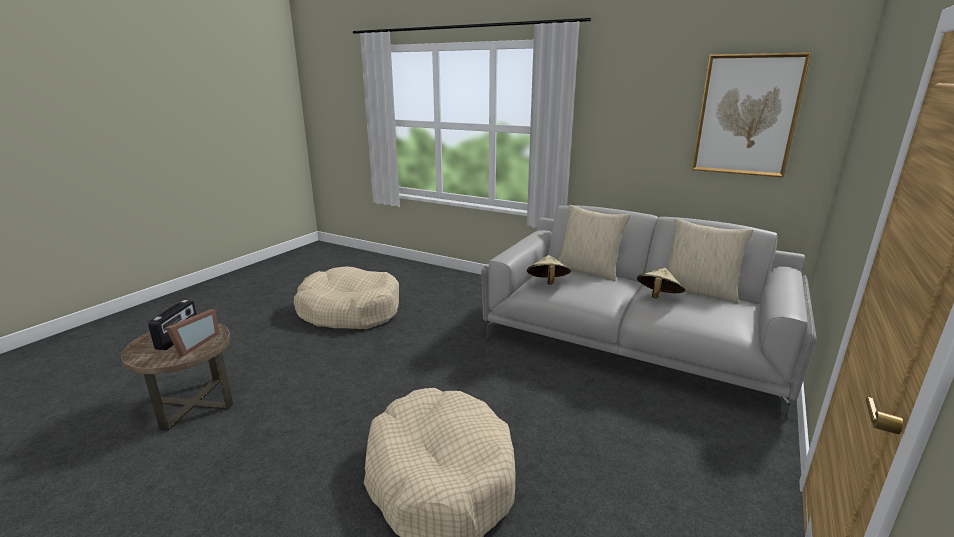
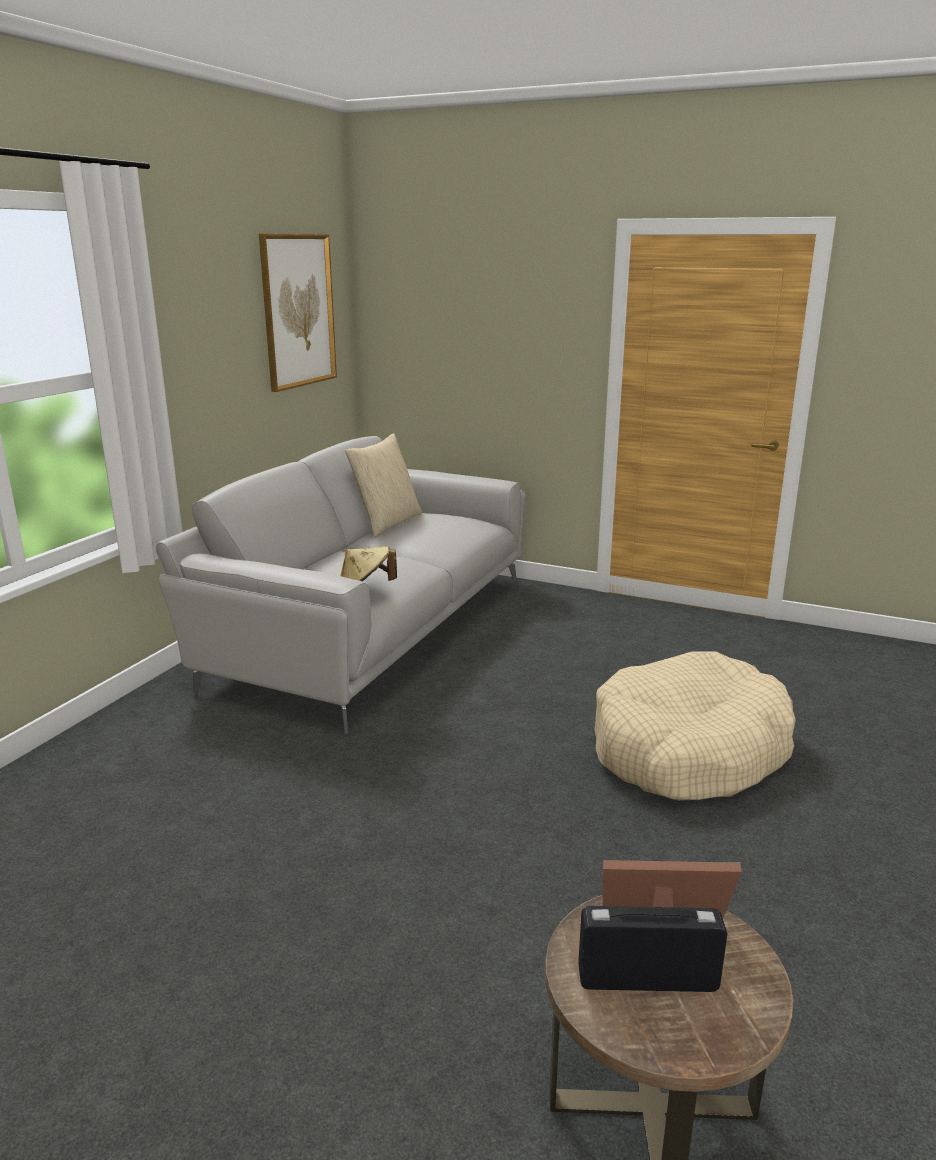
camera: 95 degrees left, 0 degrees up
(350, 311) = (176, 940): beige dog bed -> none
(588, 270) = (308, 567): beige pillow -> none
(658, 297) = (413, 539): beige hat -> none

